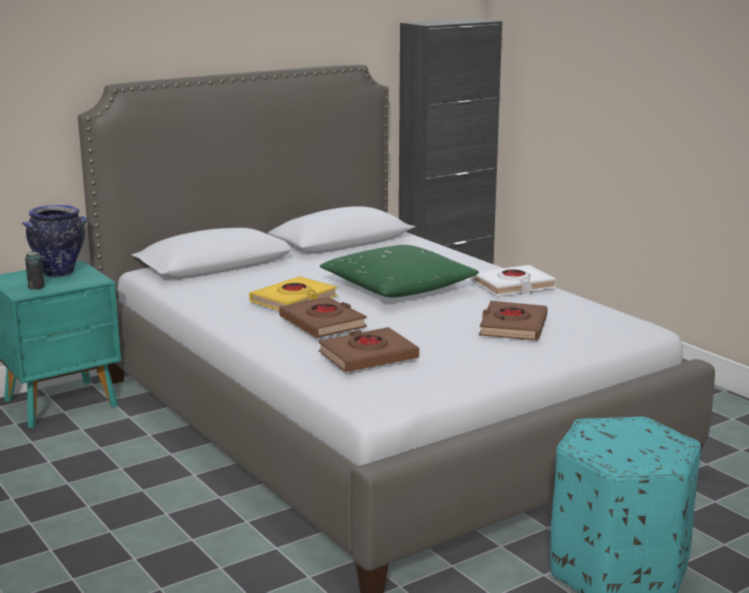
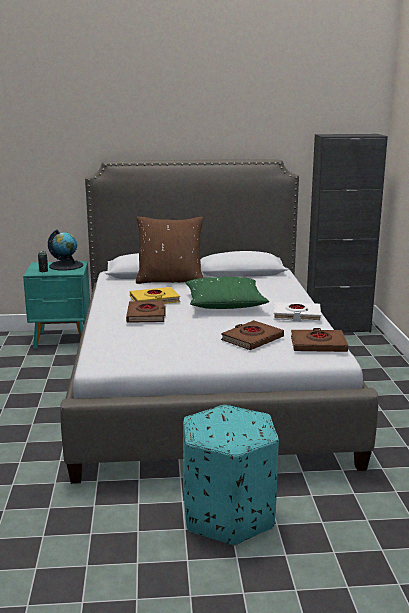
camera: 30 degrees right, 0 degrees up
(59, 273) = (66, 265): vase -> globe
(263, 269) = (170, 280): none -> brown pillow
(368, 356) = (136, 338): brown book -> brown book (318, 345)

